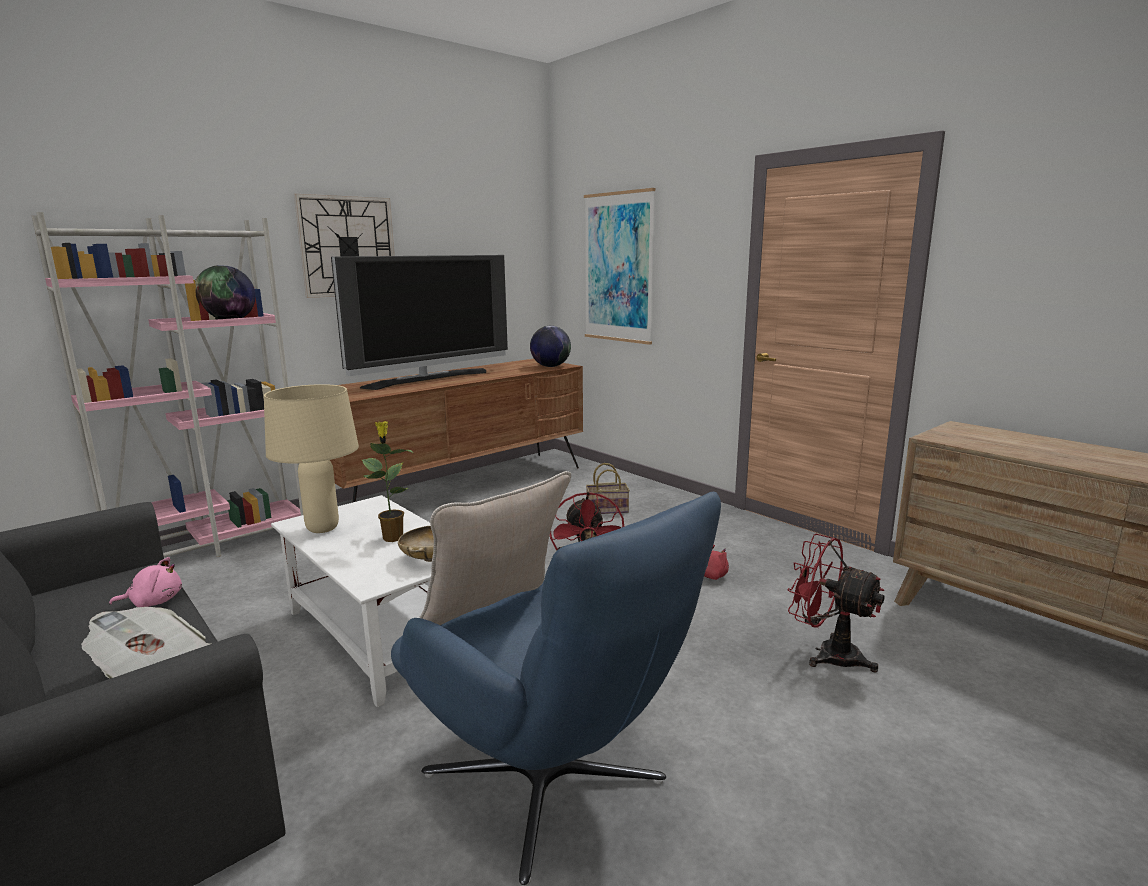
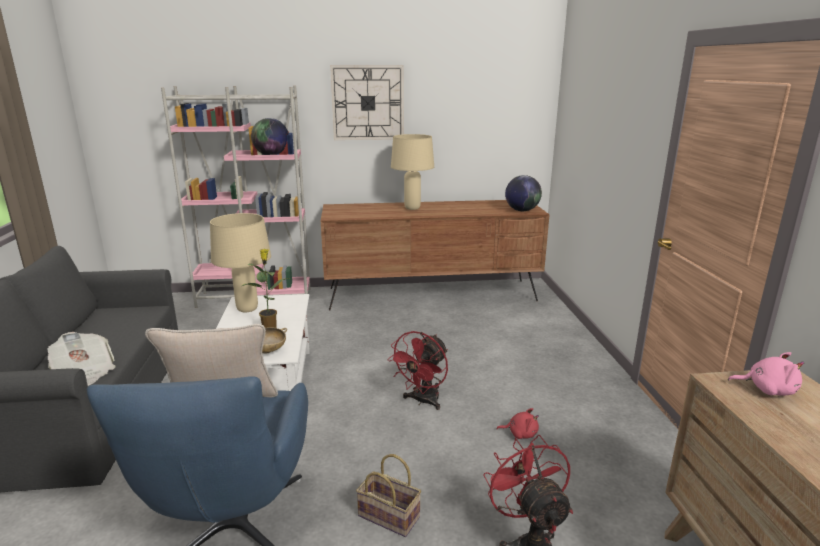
camera: 35 degrees right, 5 degrees up
(154, 602) = (133, 330): pink plush toy -> pink plush toy (767, 389)
(428, 379) = (412, 208): television -> beige table lamp
(608, 509) = (515, 345): basket -> basket (391, 516)
(618, 268) = (590, 129): picture -> none

